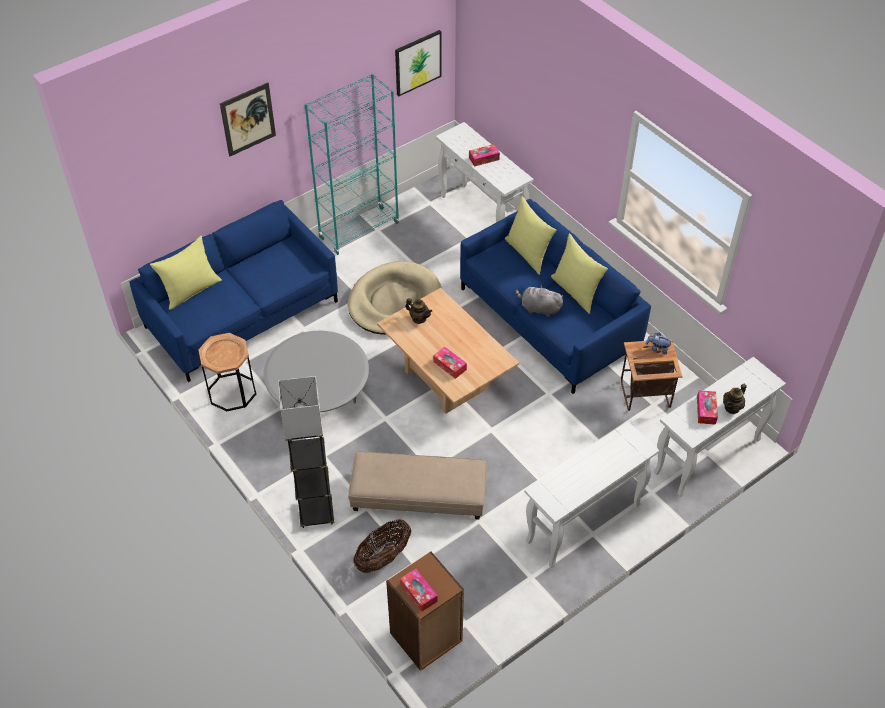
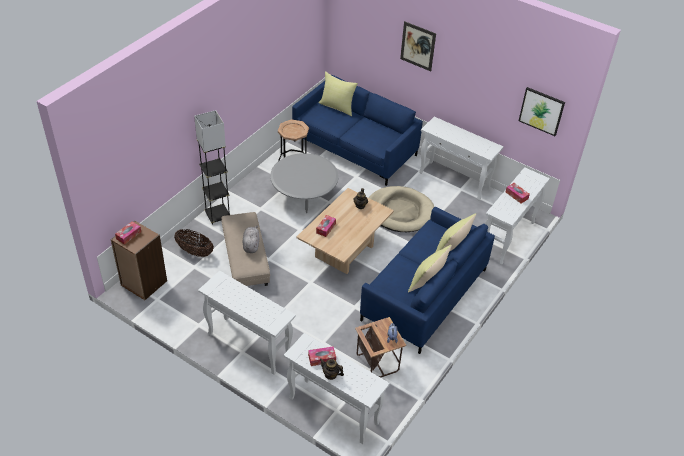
camera: 70 degrees right, 5 degrees down
(359, 230) = (455, 181): turquoise bookcase -> white console table
(539, 308) = (400, 264): grey plush toy -> grey plush toy (251, 245)

